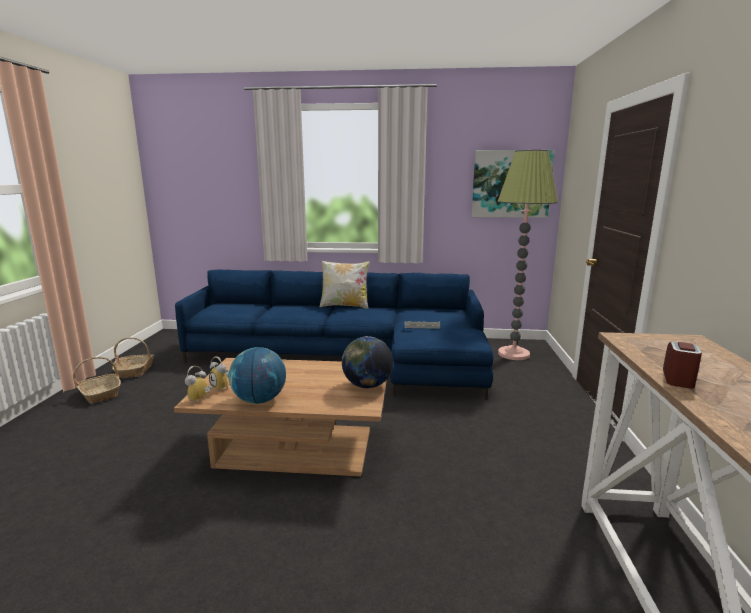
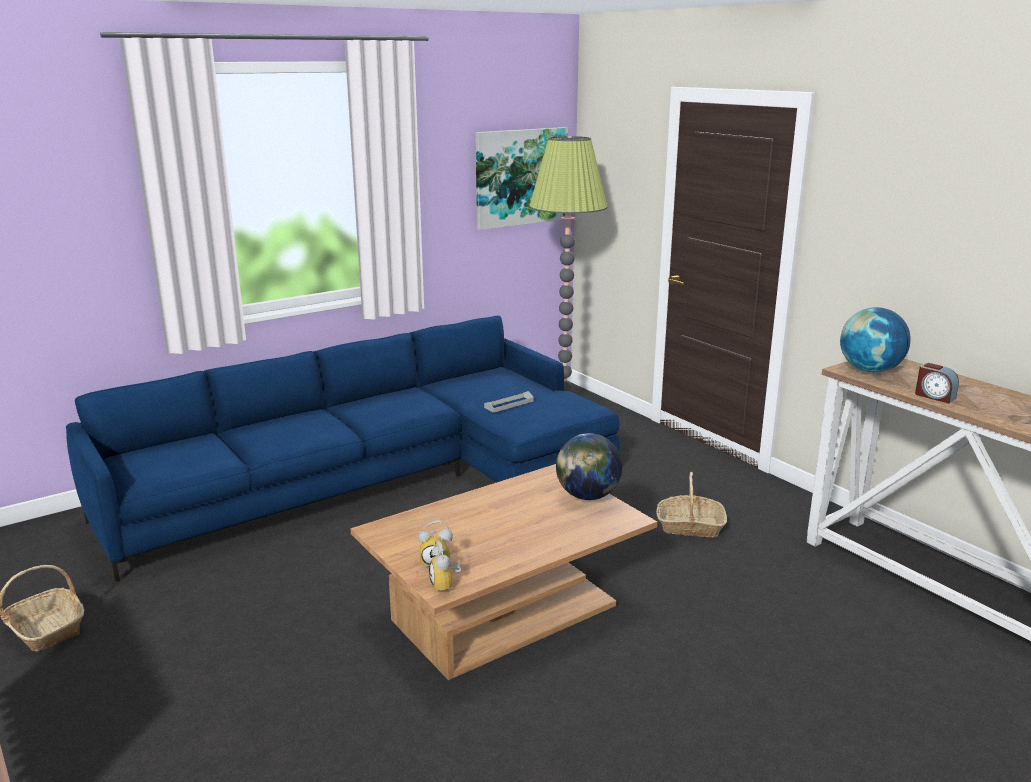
camera: 40 degrees left, 5 degrees up
(100, 394) = (62, 686): basket -> basket (690, 526)
(259, 400) = (513, 557): globe -> globe (870, 370)
(345, 306) = (348, 402): pillow -> none
(678, 379) = (934, 396): alarm clock -> alarm clock turned 150 degrees clockwise

